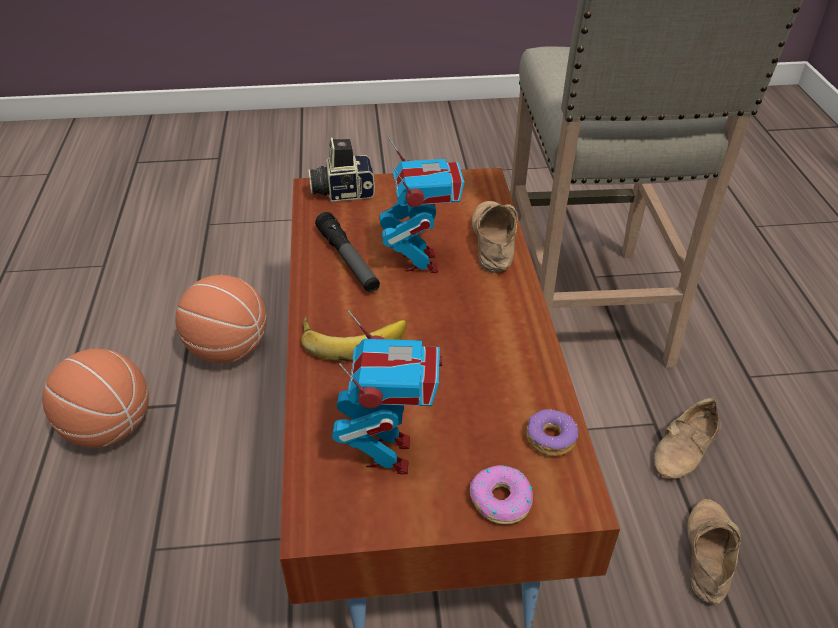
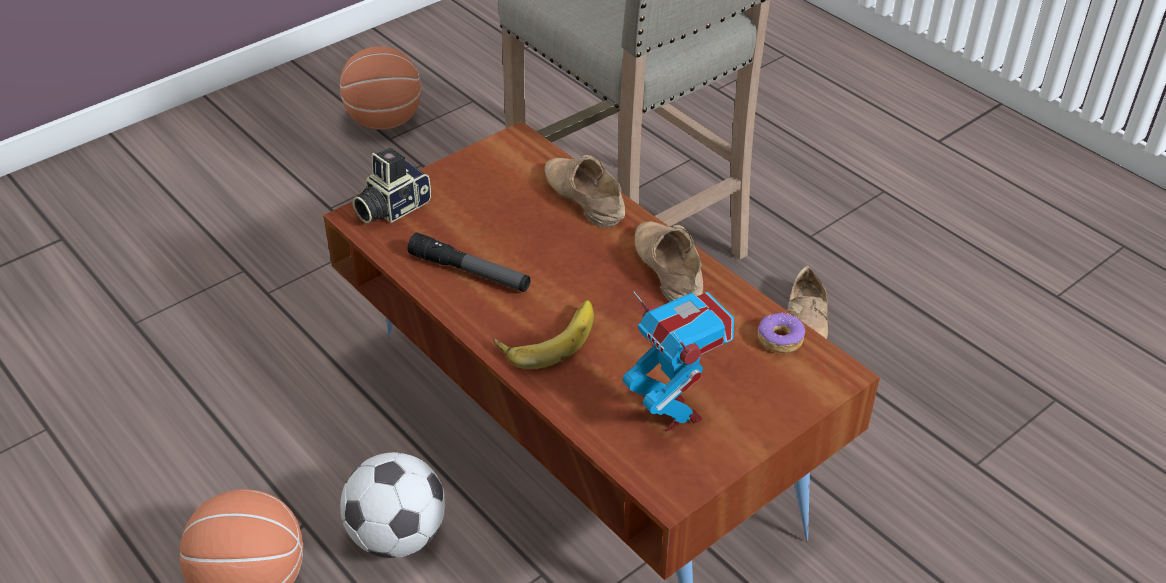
camera: 35 degrees left, 0 degrees up
(224, 447) = (397, 536): none -> football
(229, 349) = (305, 443): basketball -> basketball (385, 121)
(421, 262) = (539, 244): toy robot -> none
(500, 500) = (785, 401): donut -> none
(706, 553) = (880, 397): beige shoe -> beige shoe (666, 268)

